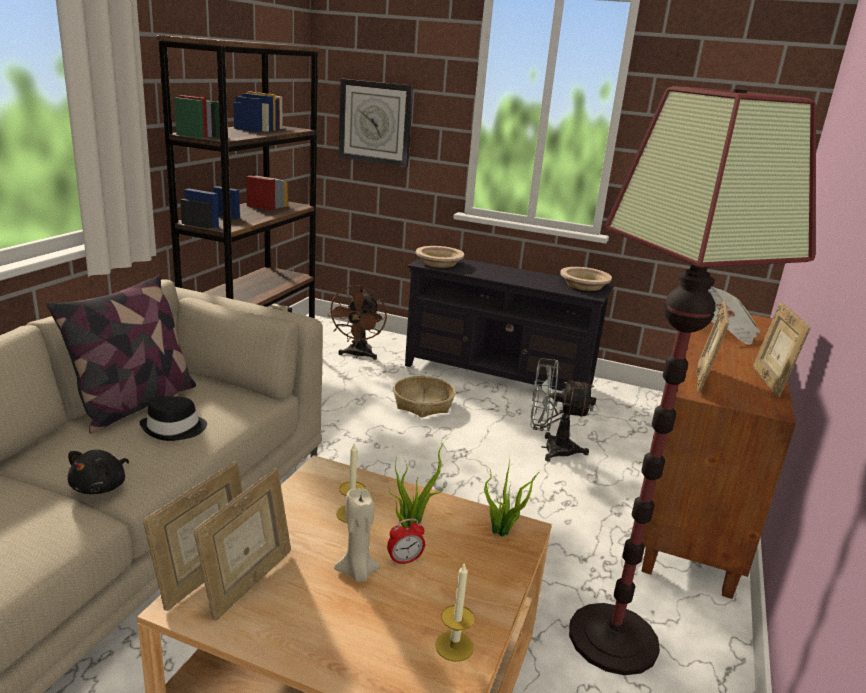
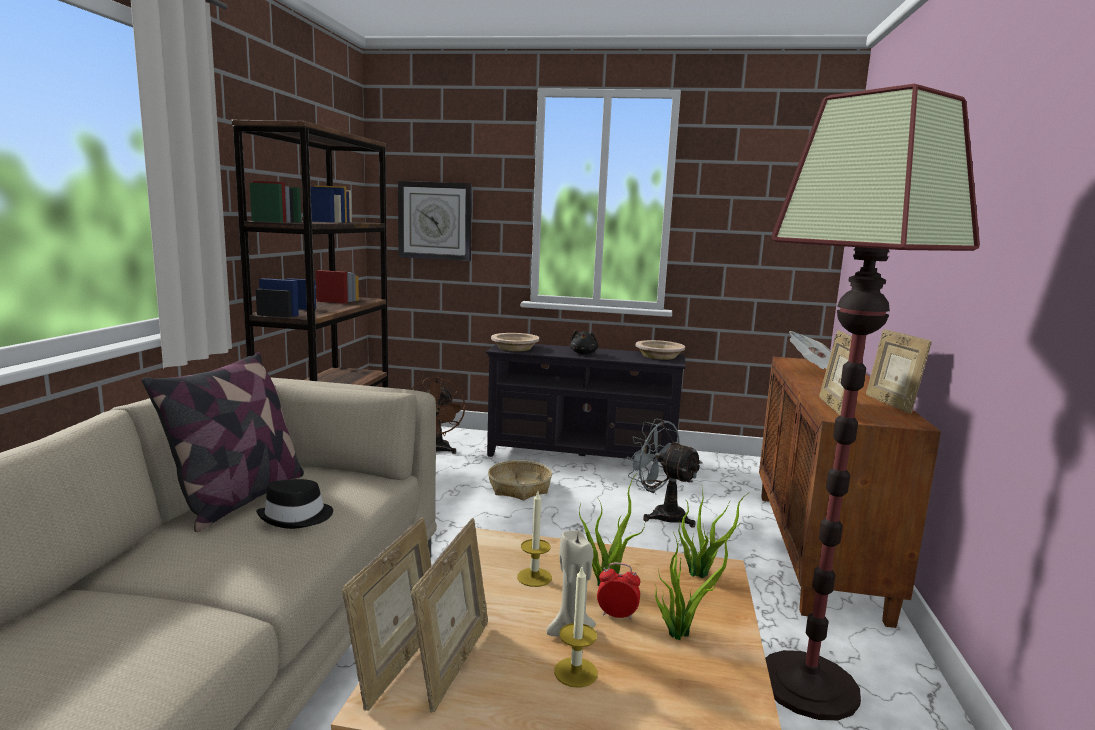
camera: 10 degrees left, 10 degrees down
(101, 487) = (229, 586): black plush toy -> black plush toy (583, 353)
(404, 560) = (617, 615): alarm clock -> alarm clock turned 135 degrees counterclockwise
(451, 584) = (680, 632): none -> potted plant
(454, 646) = (720, 694): candle -> candle (575, 672)
(550, 449) = (661, 514): grey fan -> grey fan turned 45 degrees clockwise

